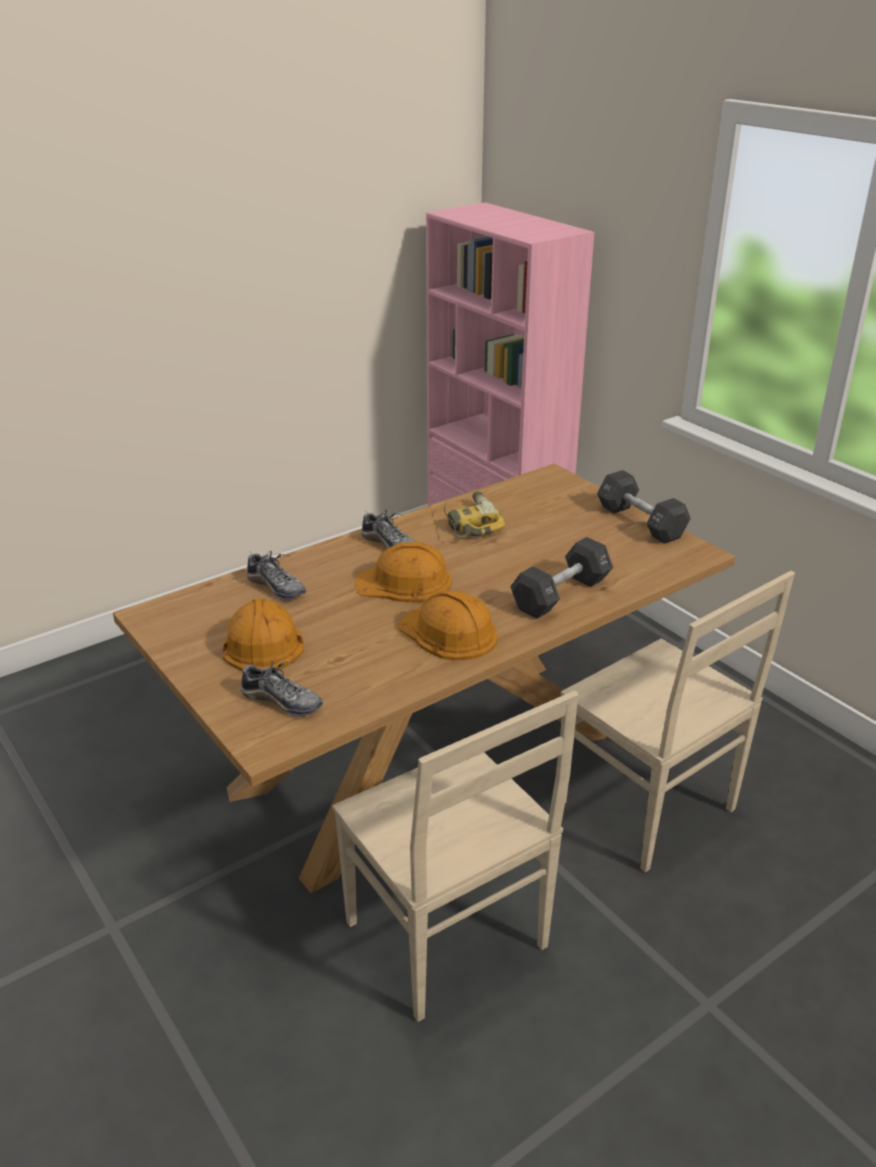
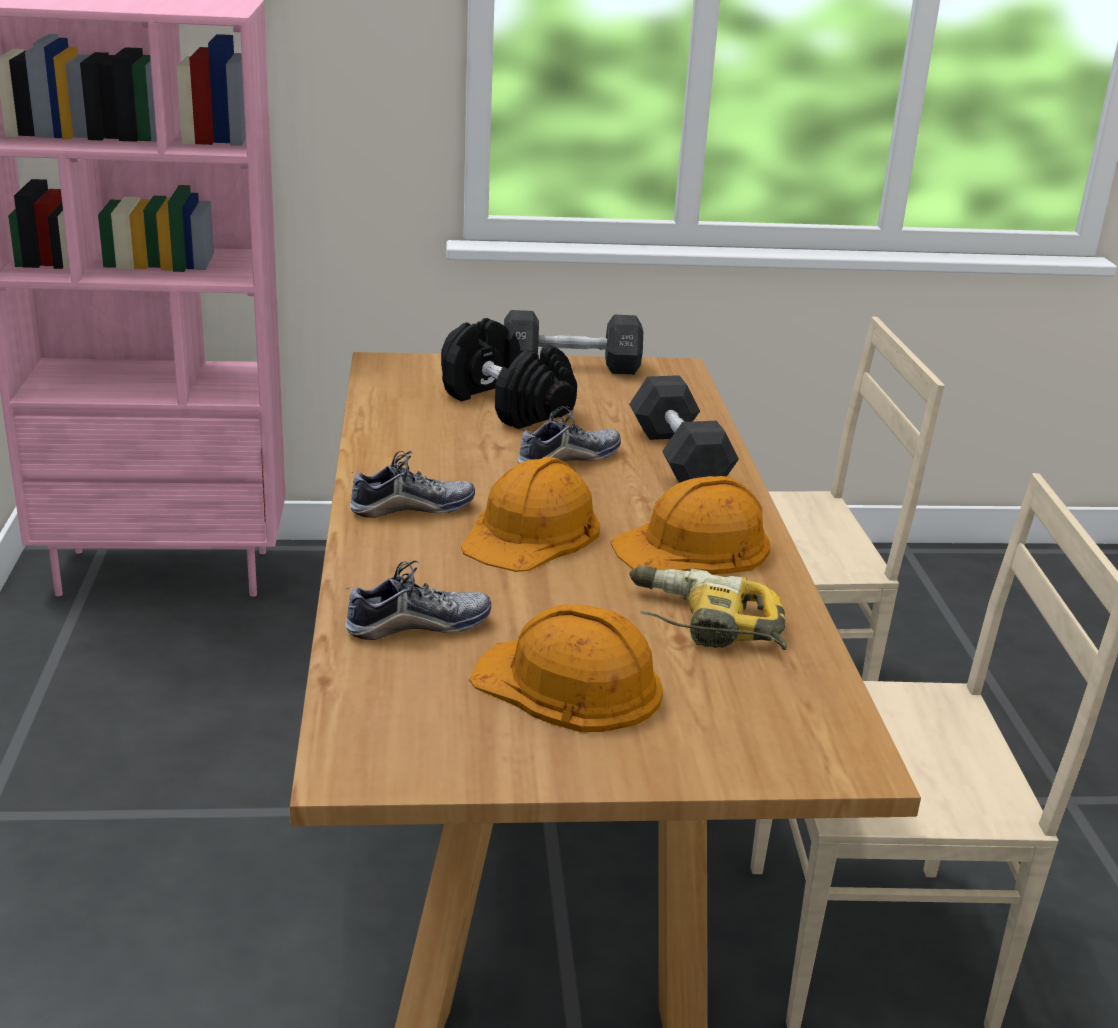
camera: 60 degrees left, 5 degrees down
(282, 701) = (750, 715): shoe -> shoe (568, 458)
(469, 523) = (432, 444): power drill -> power drill (703, 624)
(552, 524) = (507, 405): none -> black dumbbell

